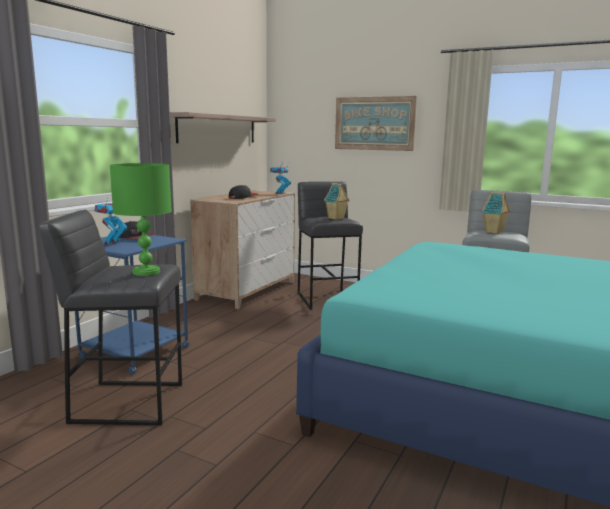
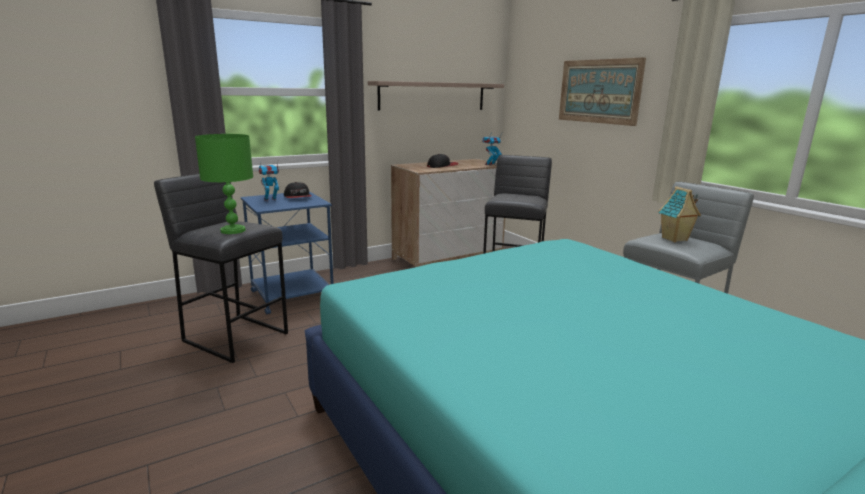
camera: 30 degrees right, 5 degrees up
(336, 218) = (520, 198): toy house -> none

